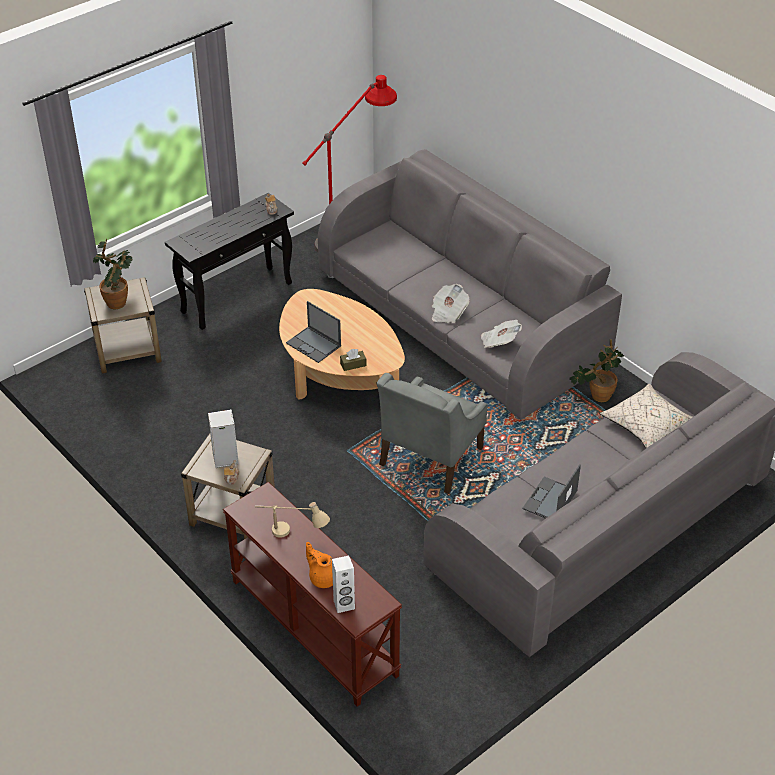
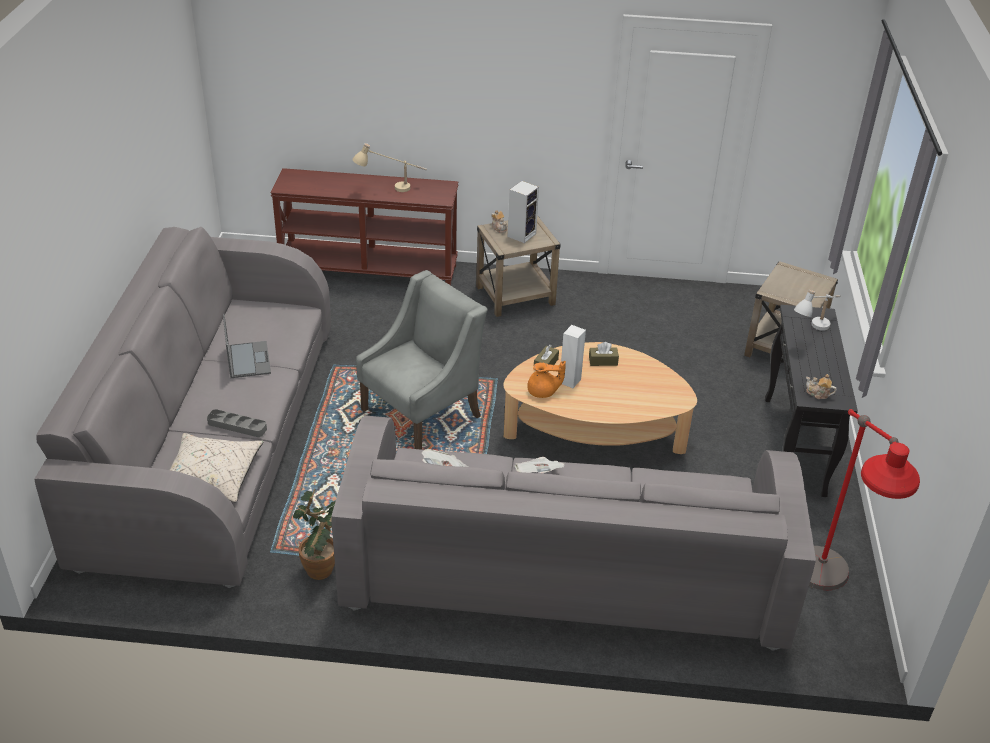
camera: 135 degrees right, 5 degrees down
(119, 300) = (794, 285): potted plant -> none
(204, 237) = (813, 331): none -> white table lamp
(314, 345) = (603, 361): laptop -> brown tissue box
(323, 577) = (340, 181): orange teapot -> orange teapot (543, 392)
(344, 605) = (308, 176): white speaker -> white speaker (569, 381)
(430, 457) = (422, 412): grey armchair -> grey armchair turned 60 degrees clockwise
(603, 448) = (237, 426): none -> grey tray

